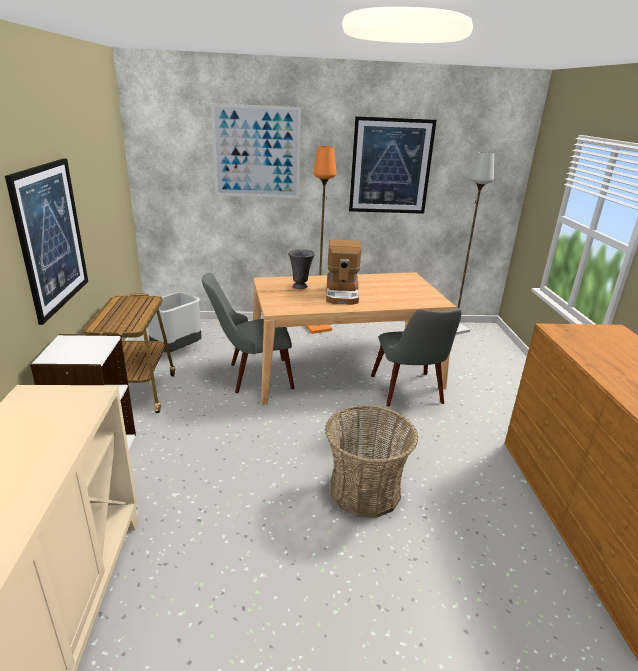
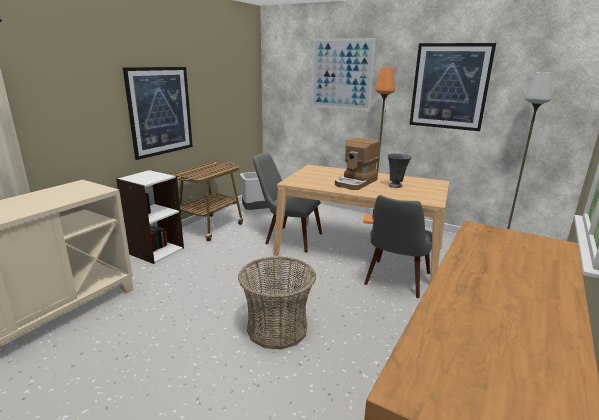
camera: 35 degrees right, 5 degrees down
(300, 286) = (331, 174): grey vase -> grey vase (396, 186)

